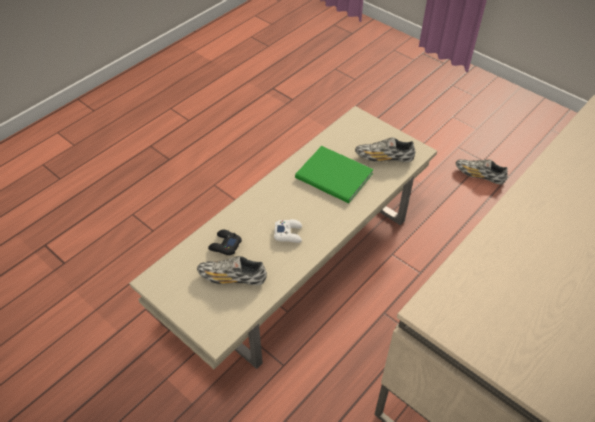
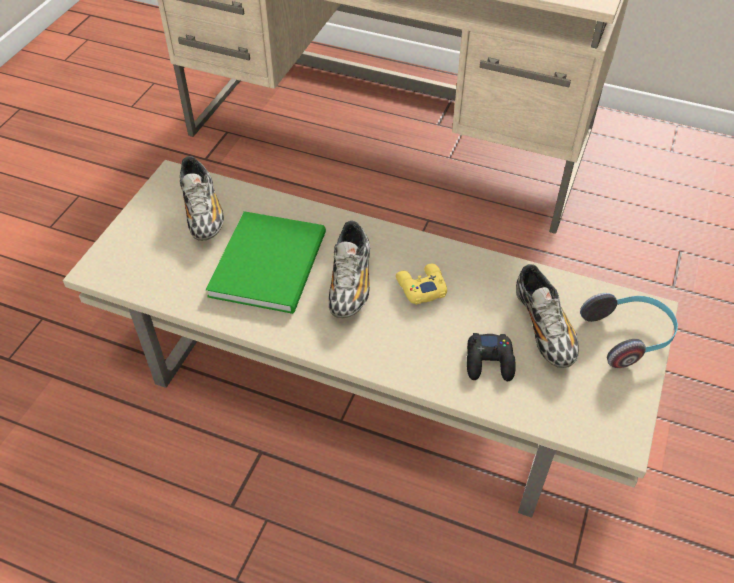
camera: 110 degrees left, 0 degrees up
(205, 317) = (628, 336): none -> headphones
(288, 233) = (420, 287): white game controller -> yellow game controller
(479, 175) = (114, 196): shoe -> shoe (350, 284)

